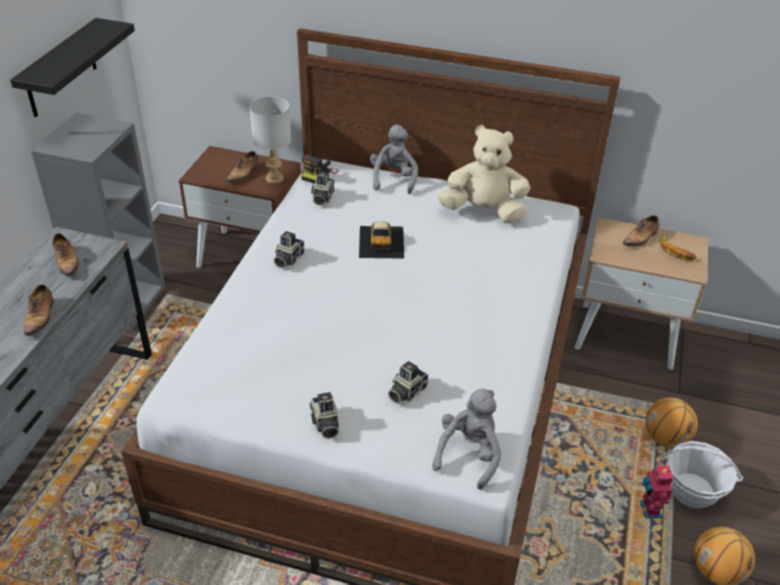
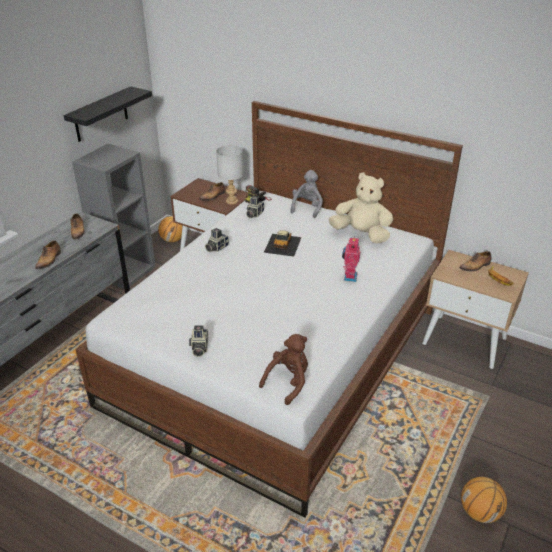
camera: 15 degrees right, 5 degrees down
(406, 392) = (261, 337): camera -> none
(469, 454) = (288, 382): grey plush toy -> brown plush toy
(648, 510) = (440, 460): toy robot -> toy robot (349, 277)
(666, 438) = (471, 414): basketball -> basketball (173, 240)
(692, 490) = (480, 453): basket -> none

